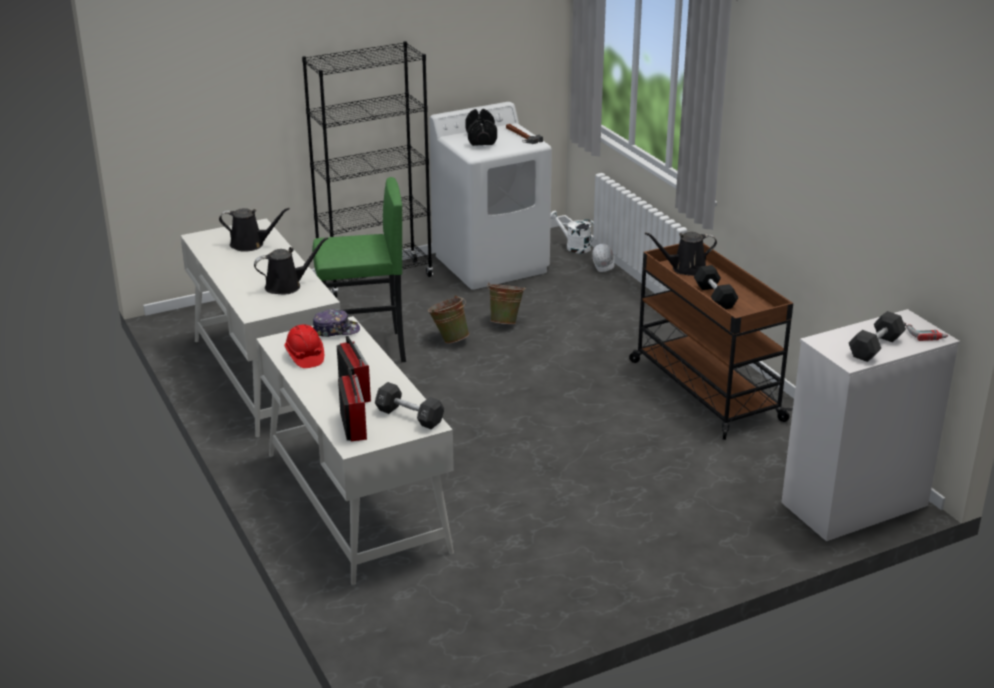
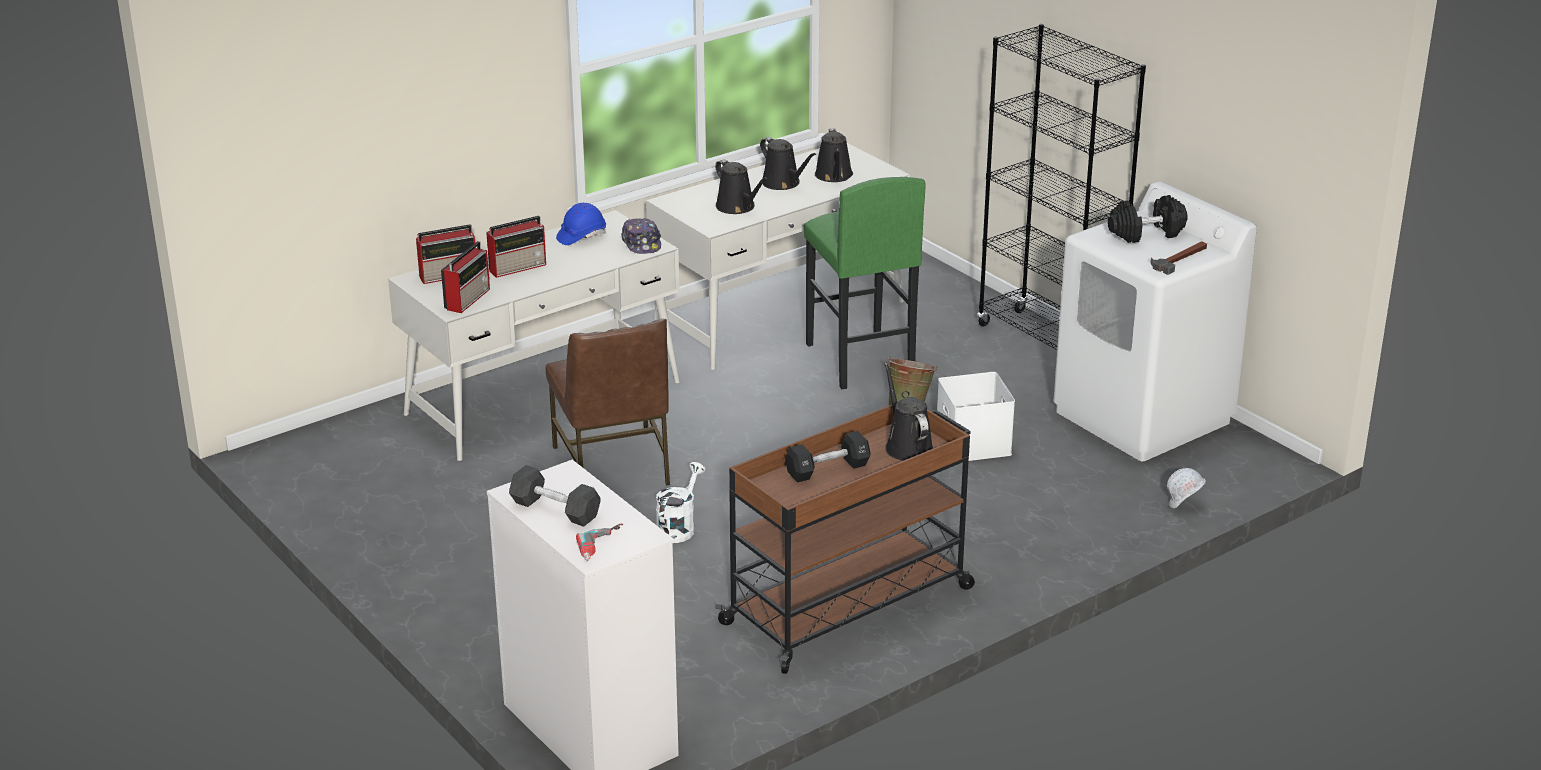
camera: 80 degrees right, 0 degrees up
(250, 264) = (783, 183): none -> black watering can
(305, 356) = (581, 236): red hard hat -> blue hard hat
(409, 416) = (468, 298): black dumbbell -> radio
(490, 472) = (613, 466): none -> brown chair
(506, 322) = (975, 444): green bucket -> white storage box
(574, 247) = (1242, 476): white watering can -> white watering can (678, 527)

